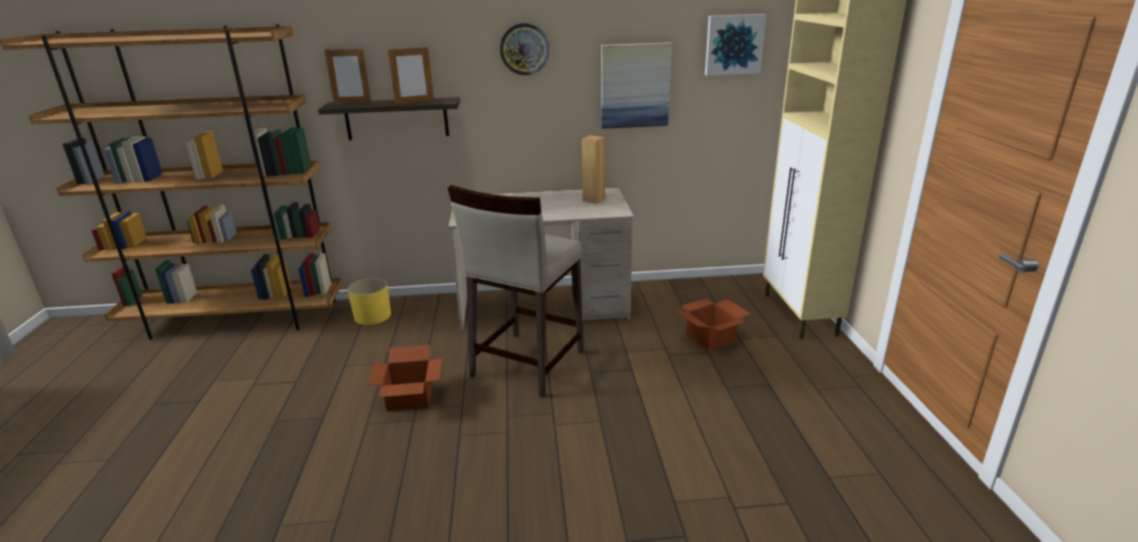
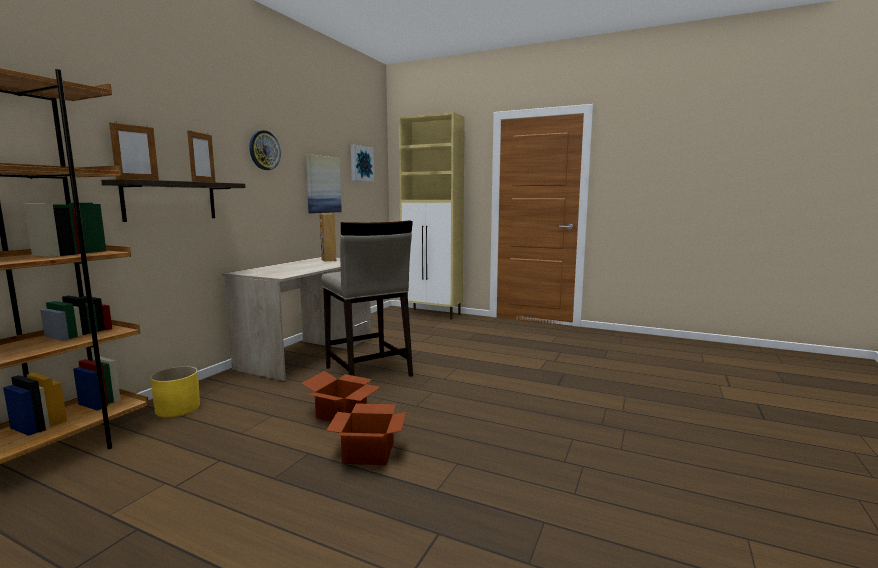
camera: 60 degrees left, 15 degrees down
(711, 338) = (422, 331): cardboard box -> cardboard box (370, 452)

